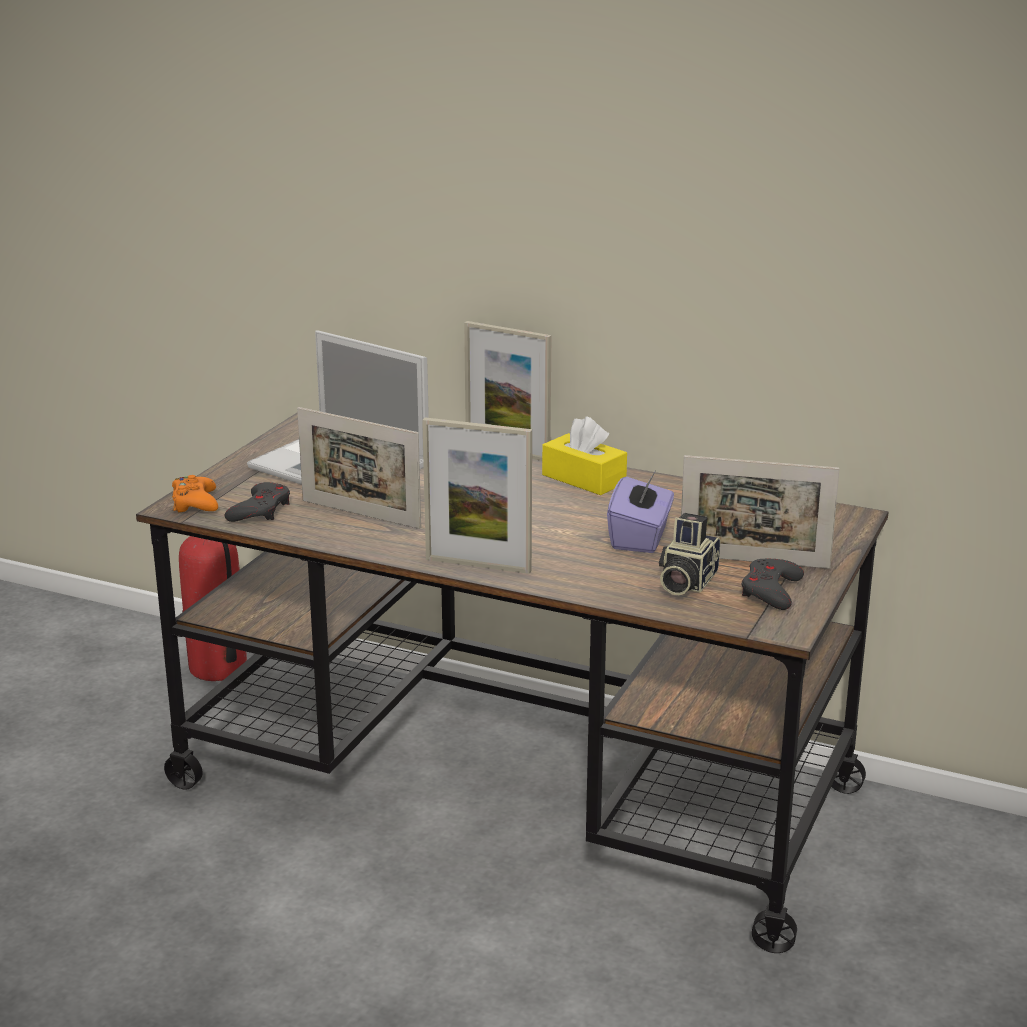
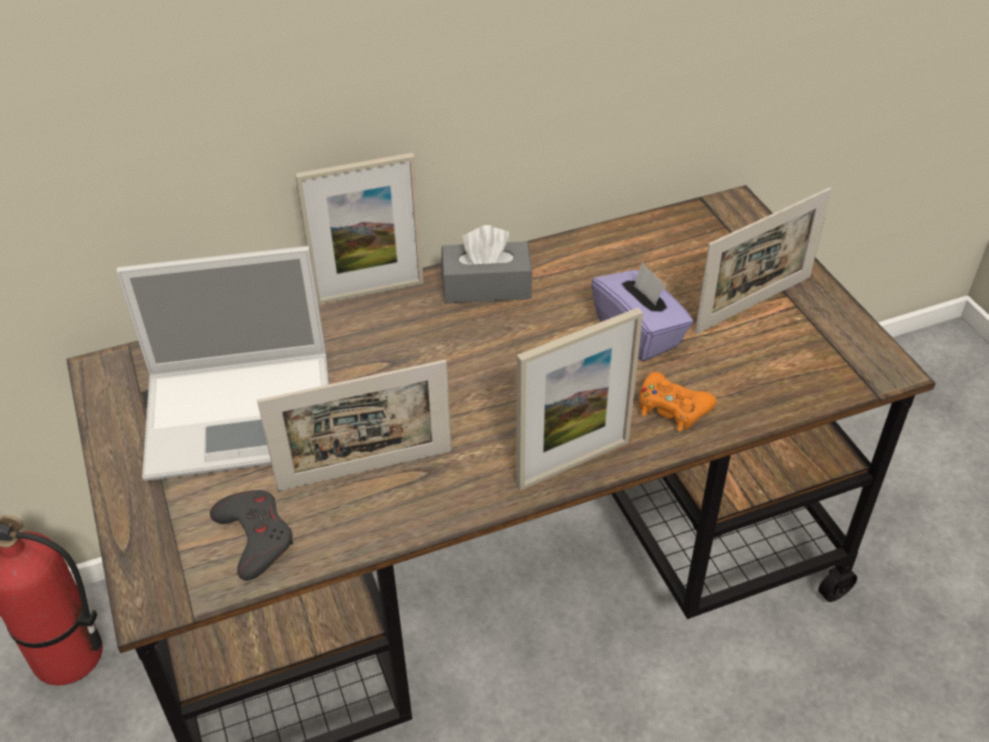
camera: 45 degrees left, 20 degrees up
(195, 503) = (165, 579): orange game controller -> orange game controller (672, 408)
(583, 479) = (486, 286): yellow tissue box -> grey tissue box
(685, 582) = (749, 364): camera -> none
(771, 590) = (814, 331): grey game controller -> none

